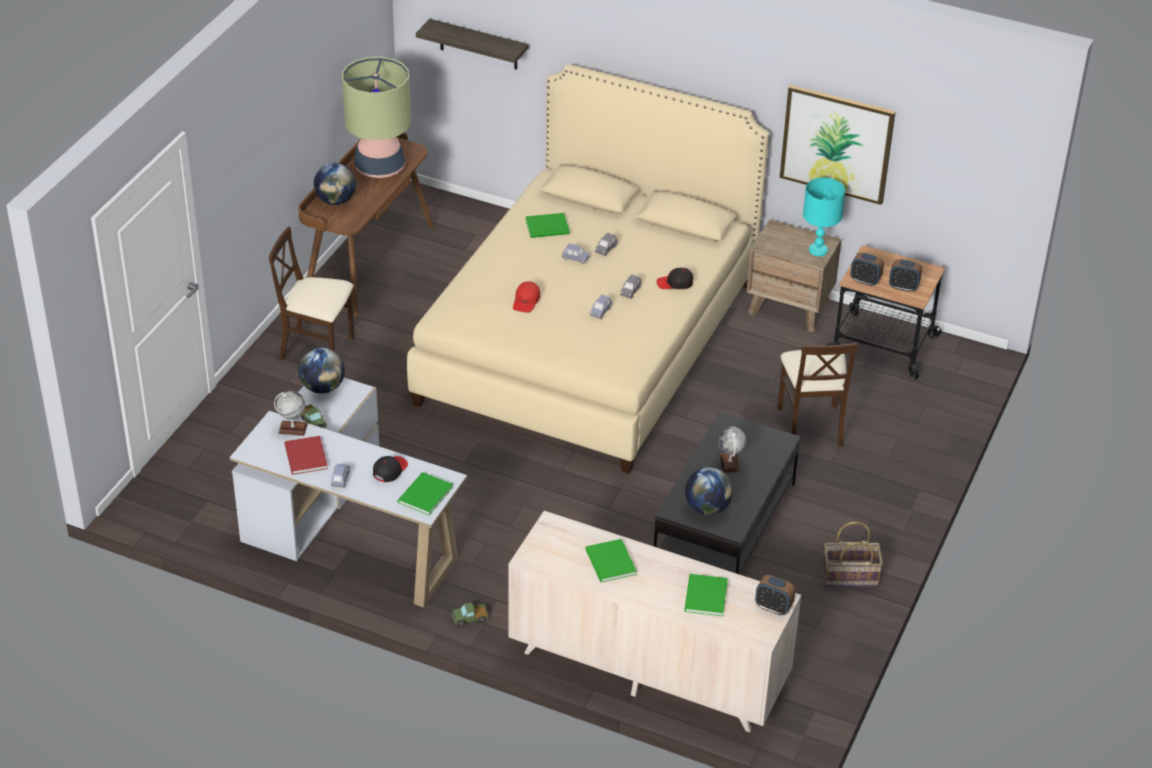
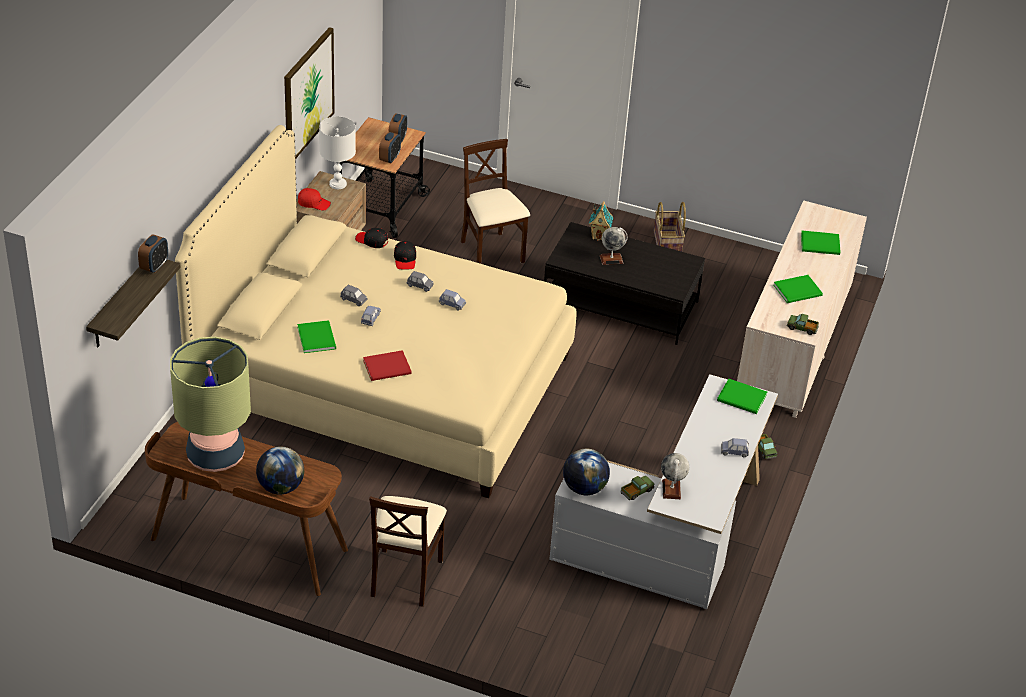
camera: 95 degrees left, 0 degrees up
(305, 458) = (711, 478): red book -> red book (388, 367)
(390, 470) = (715, 421): black cap -> black cap (372, 241)
(526, 301) = (443, 349): red cap -> red cap (314, 203)
(538, 556) = (802, 328): none -> toy truck
(707, 508) = (668, 273): globe -> none
(773, 608) = (821, 213): alarm clock -> alarm clock (154, 266)
(774, 457) = (599, 236): none -> toy house
(811, 426) = (491, 253): beige chair -> beige chair turned 105 degrees counterclockwise
(818, 250) = (337, 184): turquoise table lamp -> white table lamp

